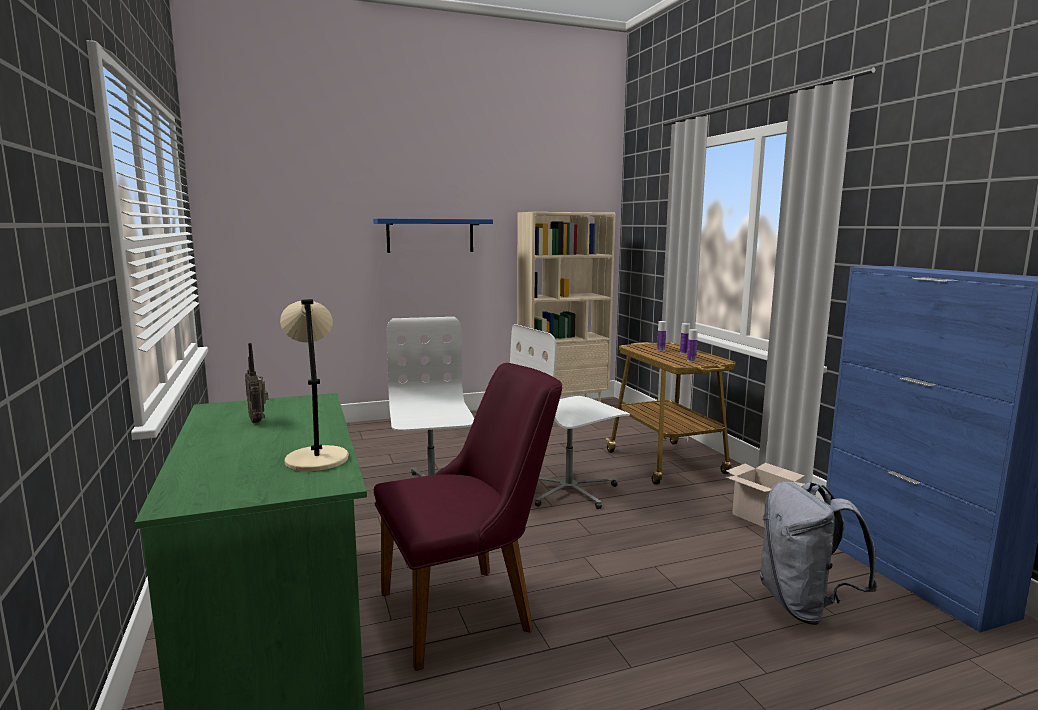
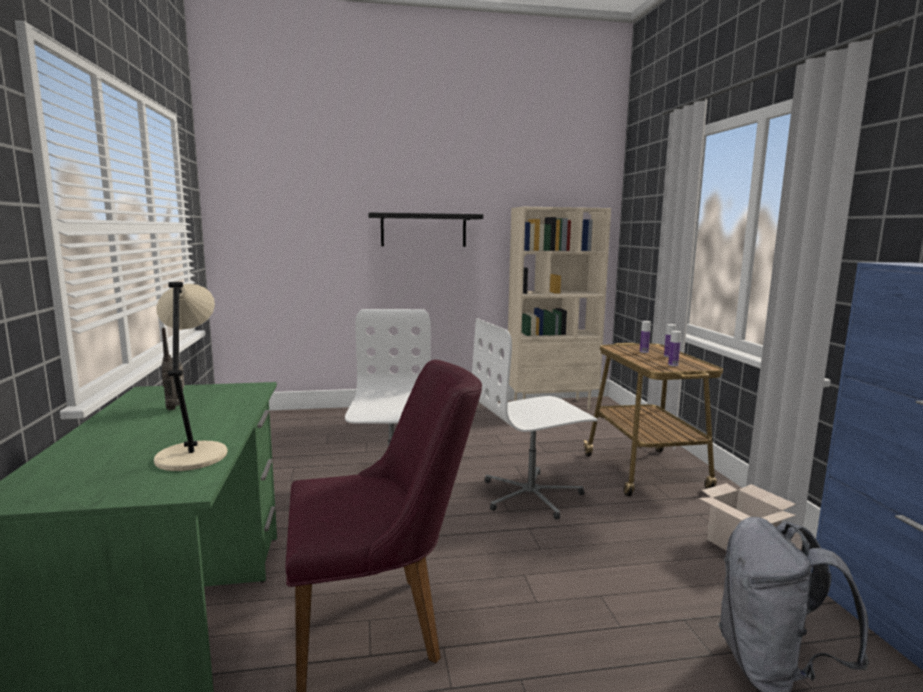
camera: 10 degrees right, 0 degrees up
(430, 235) = (423, 230): blue shelf -> black shelf

